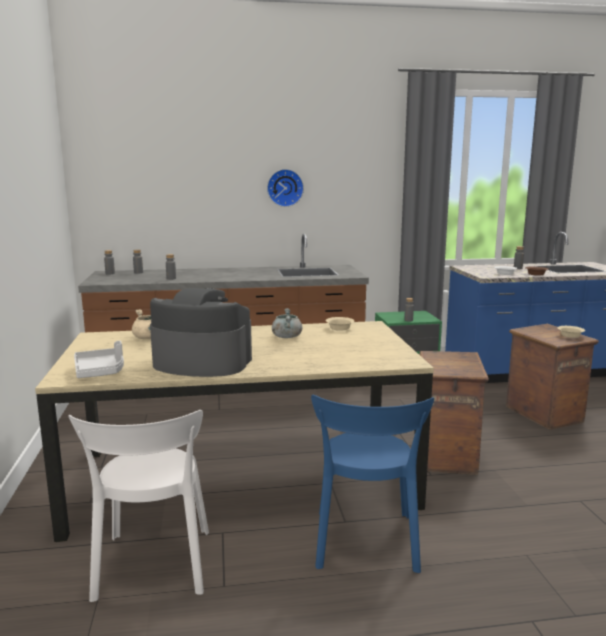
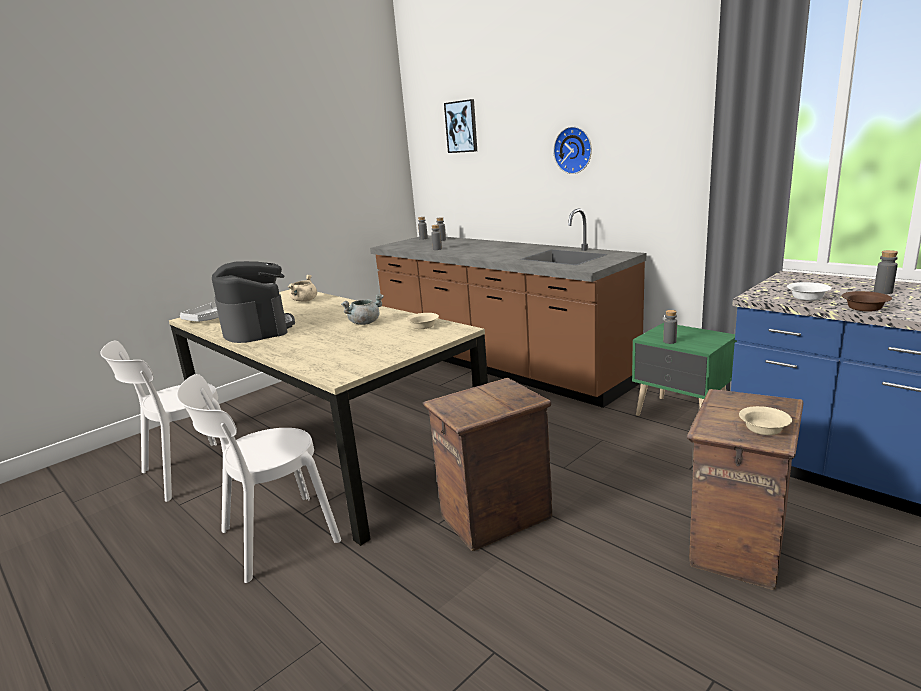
camera: 55 degrees right, 5 degrees up
(153, 160) = (461, 126): none -> picture
(365, 544) = (273, 538): blue chair -> white chair

